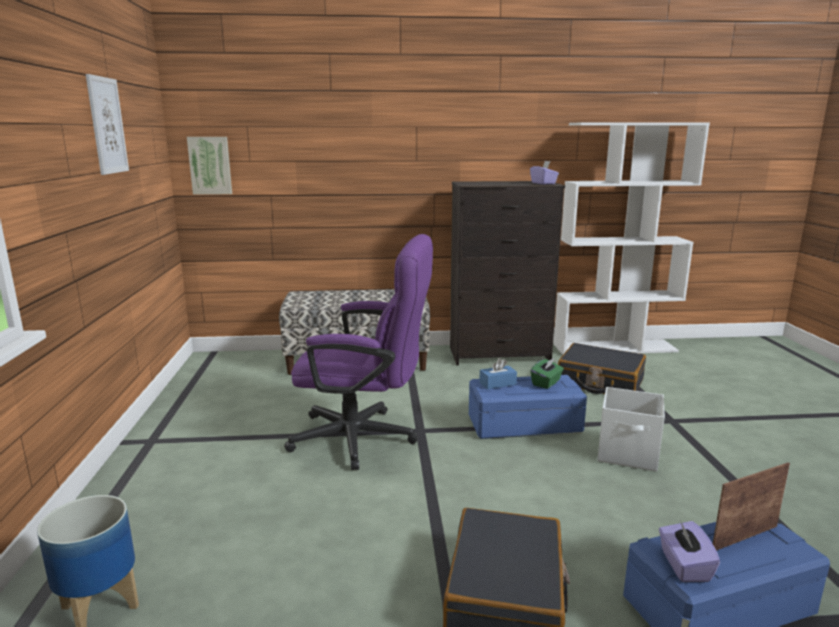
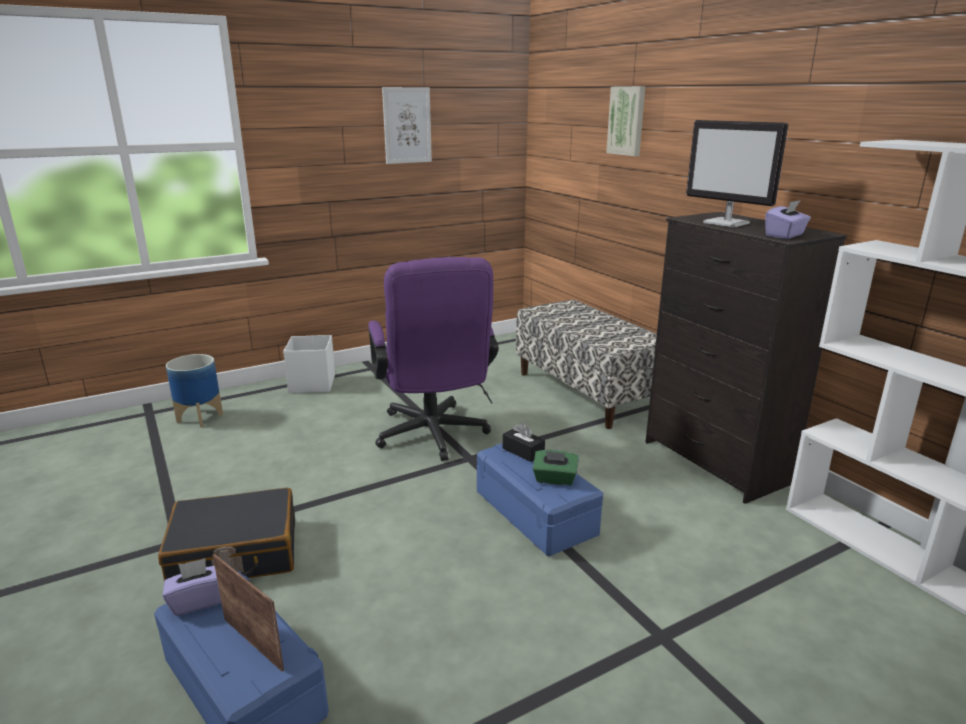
camera: 65 degrees right, 5 degrees up
(210, 165) = (545, 161): picture -> picture (627, 121)
(496, 183) = (727, 223): none -> monitor
(497, 383) = (523, 451): blue tissue box -> black tissue box
(600, 382) = (725, 554): black suitcase -> none
(628, 454) = (522, 601): white storage box -> white storage box (312, 384)

